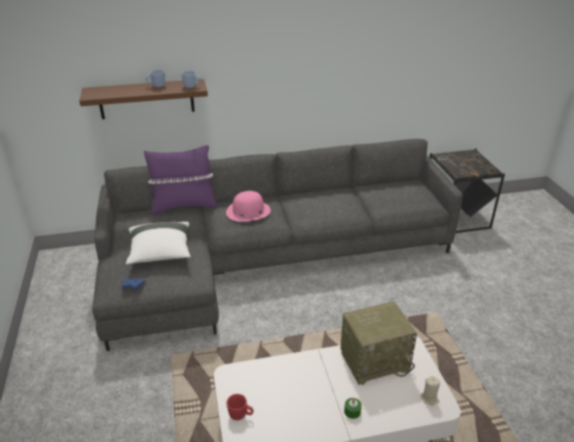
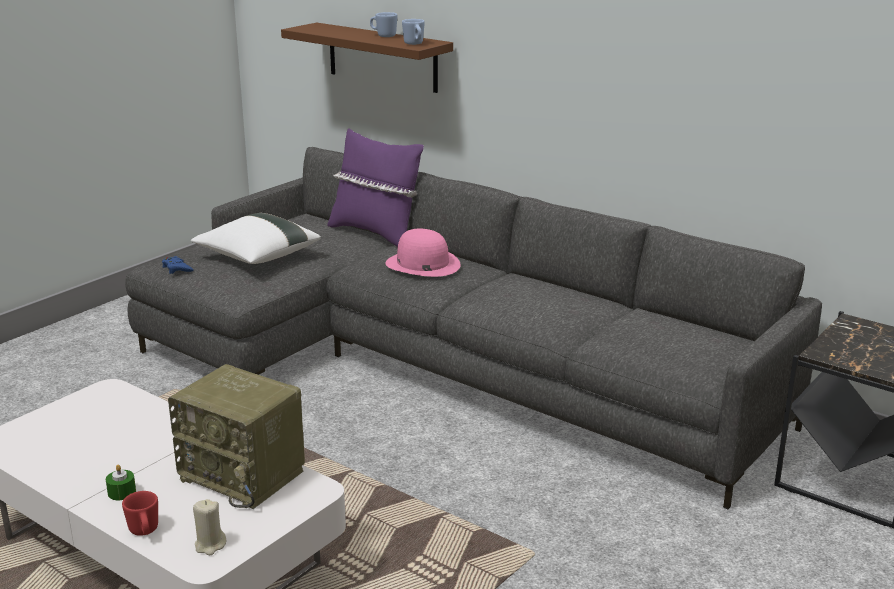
camera: 50 degrees right, 10 degrees down
(240, 415) = (45, 422): red mug -> red mug (144, 532)

